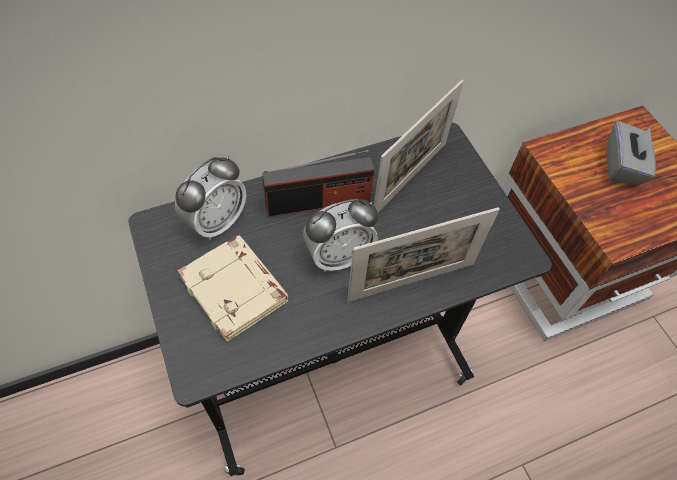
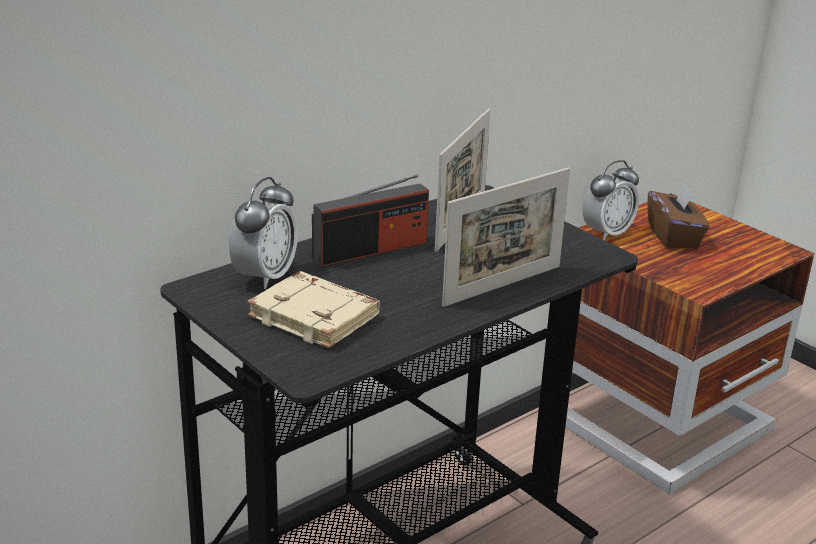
camera: 15 degrees left, 30 degrees down
(338, 256) = (415, 280): alarm clock -> alarm clock (607, 233)
(622, 166) = (674, 237): grey tissue box -> brown tissue box

